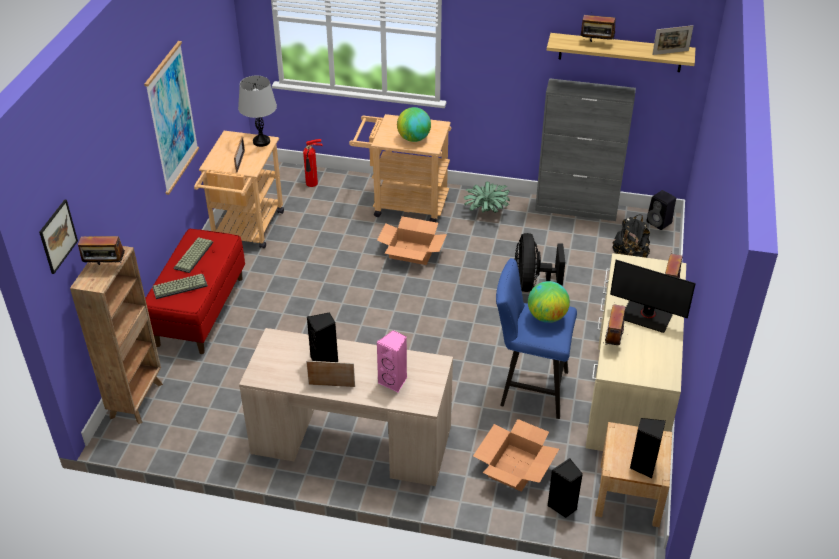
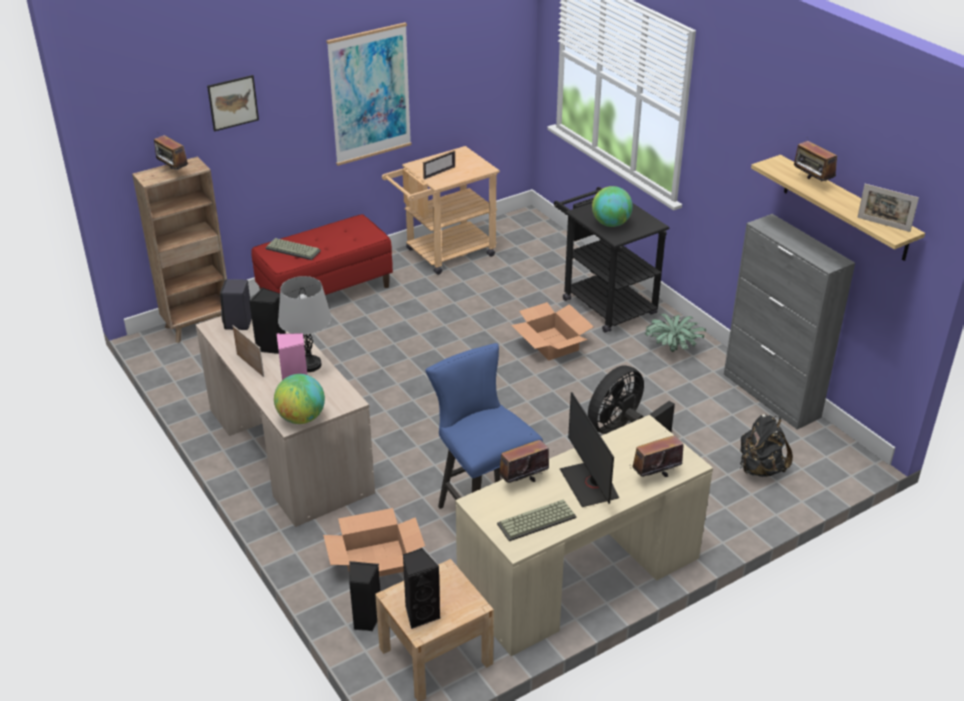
camera: 45 degrees right, 5 degrees down
(58, 236) = (134, 121): picture -> picture (233, 102)
(194, 256) = (335, 234): keyboard -> keyboard (536, 522)
(261, 142) = (479, 167): grey table lamp -> grey table lamp (309, 365)
(312, 184) = (549, 247): fire extinguisher -> none
(403, 204) = (603, 302): beige cart -> black cart
(547, 317) = (495, 425): globe -> globe (301, 418)
(659, 223) = (846, 459): black speaker -> black speaker (238, 323)

